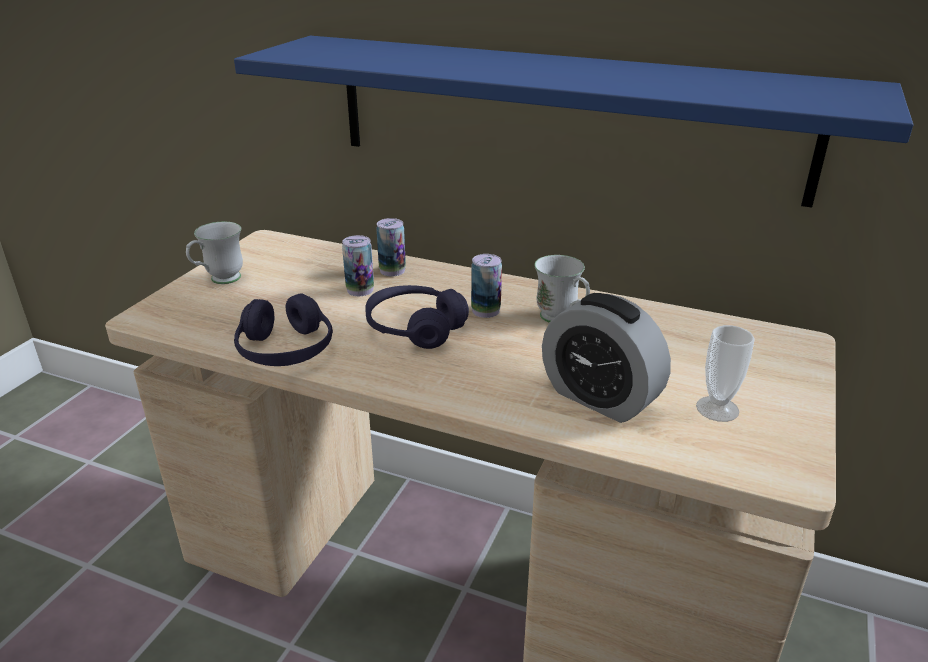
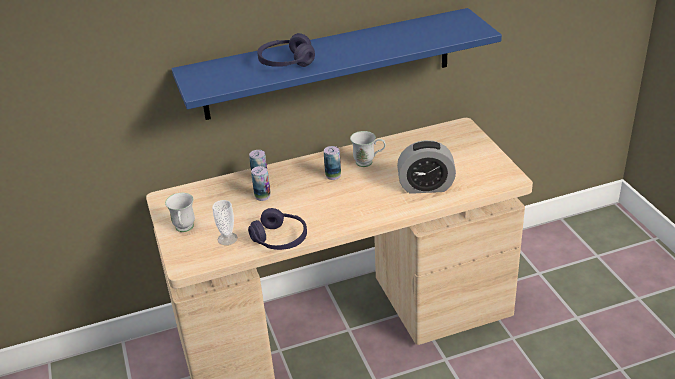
camera: 40 degrees left, 5 degrees up
(415, 328) = (317, 199): purple headphones -> purple headphones (286, 62)
(717, 409) = (466, 168): cup -> cup (227, 238)

